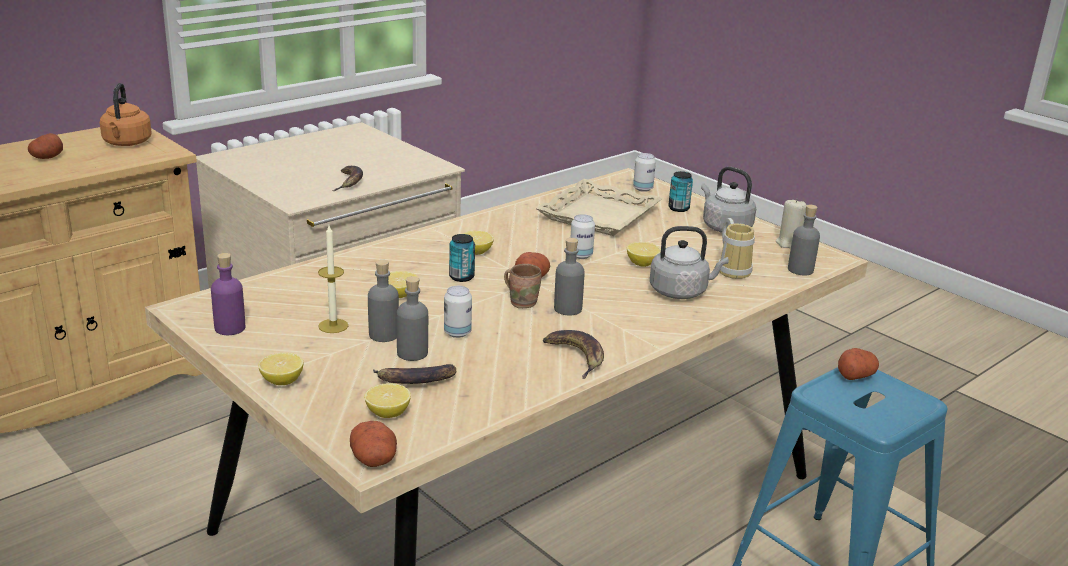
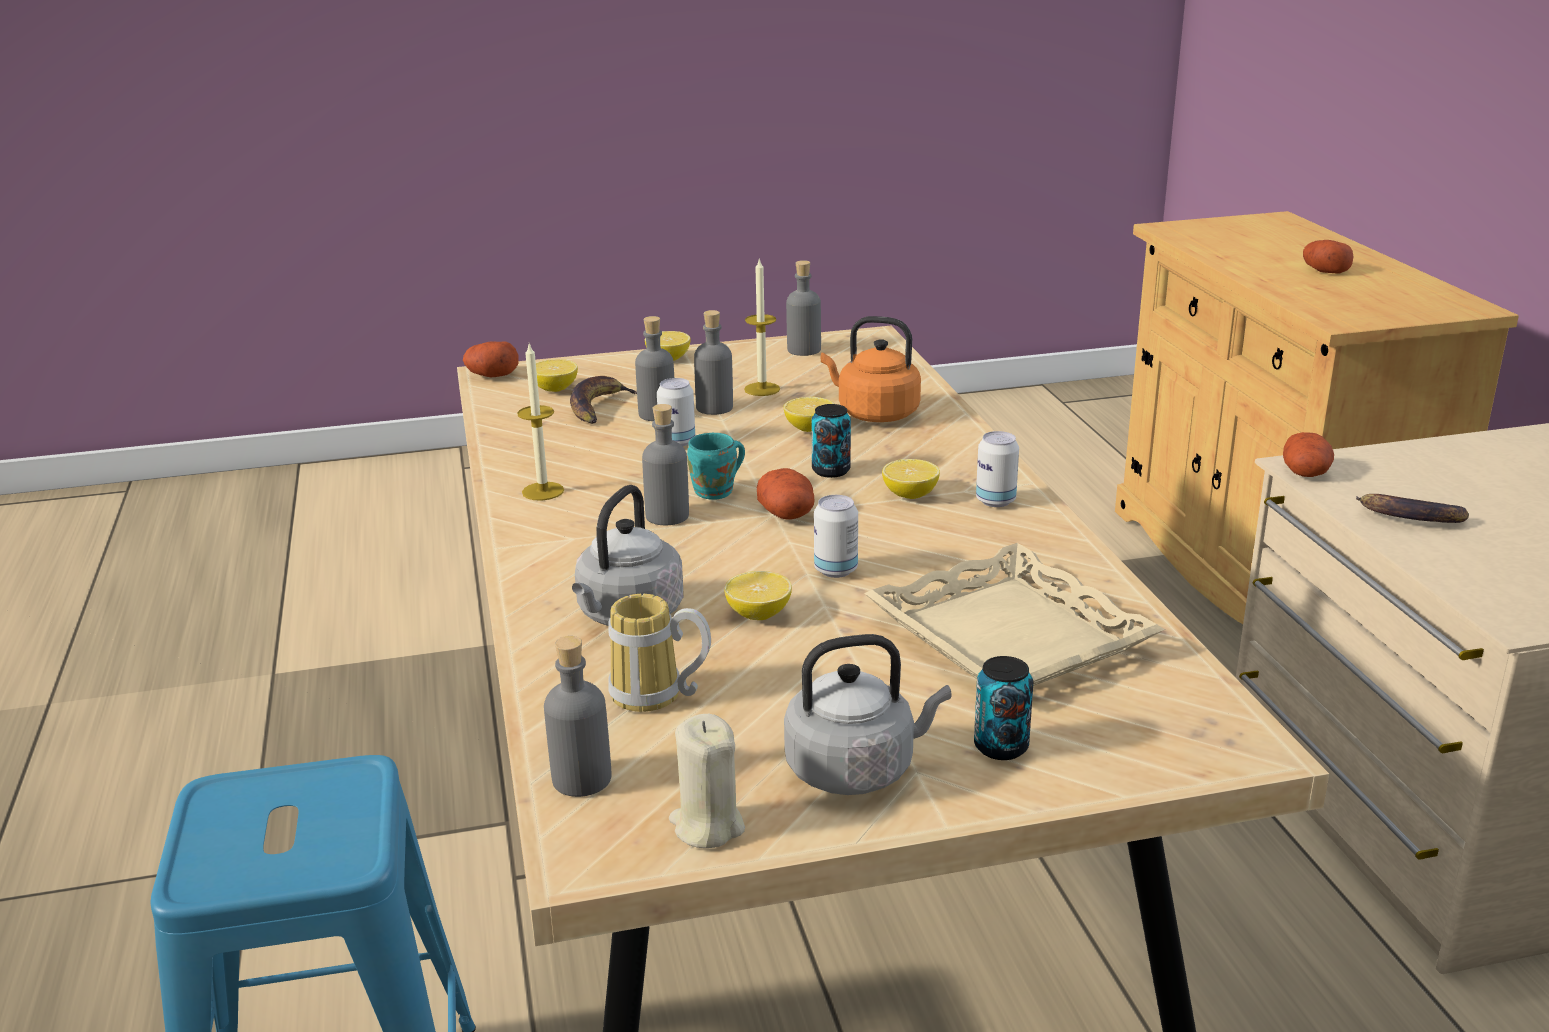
camera: 120 degrees right, 0 degrees up
(126, 143) = (1386, 304): orange kettle -> orange kettle (874, 414)
(230, 328) = (804, 350): purple bottle -> grey bottle
(522, 302) = (717, 492): brown mug -> turquoise mug
(576, 357) = (543, 491): banana -> candle
(643, 189) = (1152, 740): can -> can (995, 501)
(855, 375) = (345, 845): potato -> potato (1306, 473)

